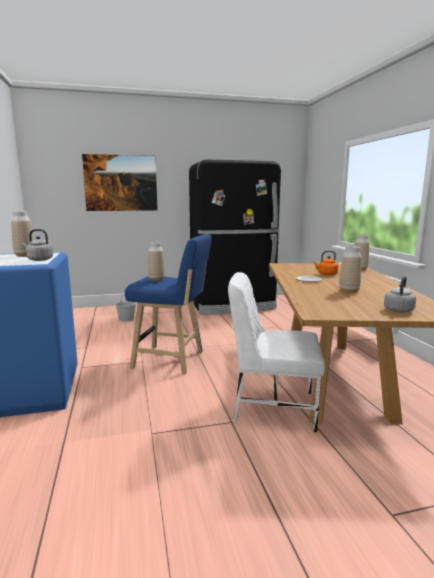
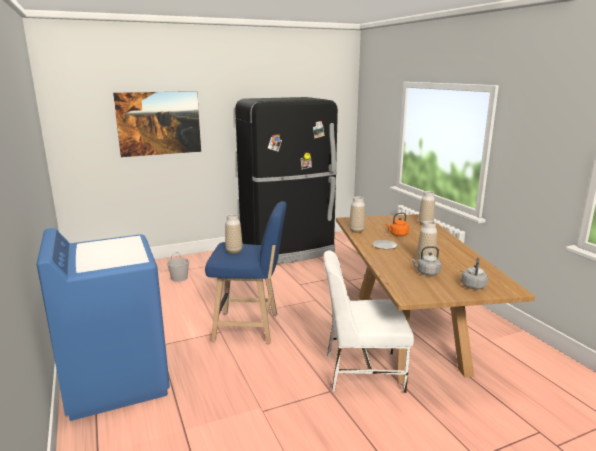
camera: 10 degrees left, 5 degrees up
(24, 255) = (108, 245): vase -> vase (356, 231)
(38, 260) = (132, 254): grey kettle -> grey kettle (426, 273)

